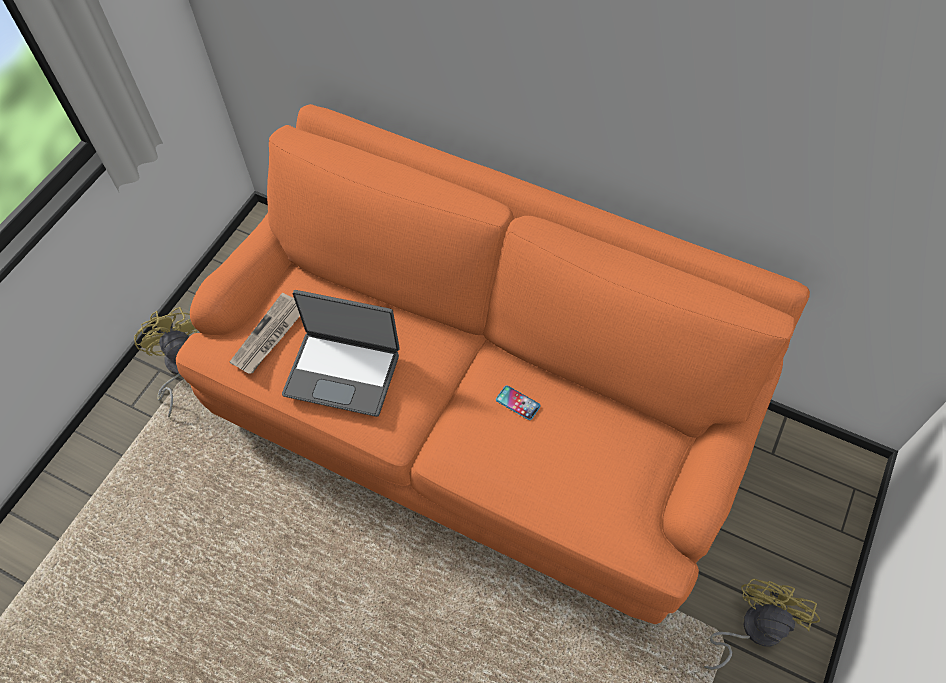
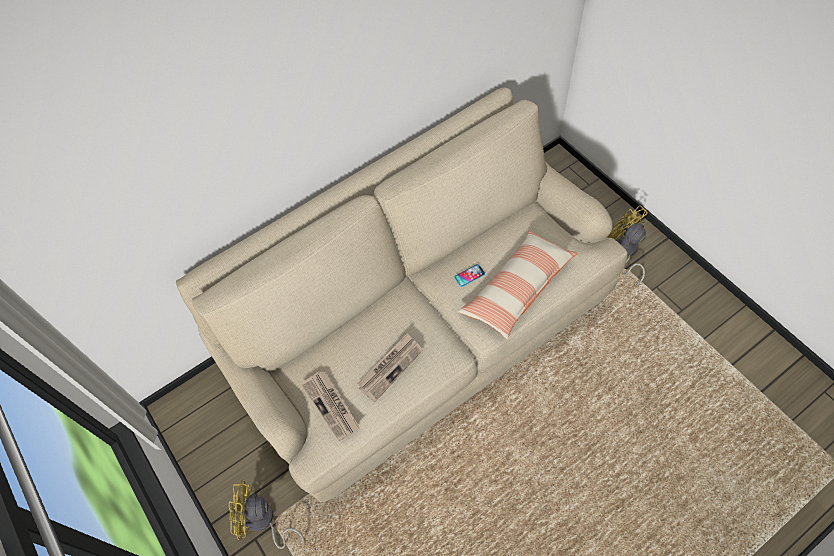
camera: 60 degrees left, 0 degrees up
(343, 372) = (390, 367): laptop -> newspaper
(476, 417) = (422, 332): orange sofa -> beige sofa
(528, 469) = (517, 289): none -> pillow

